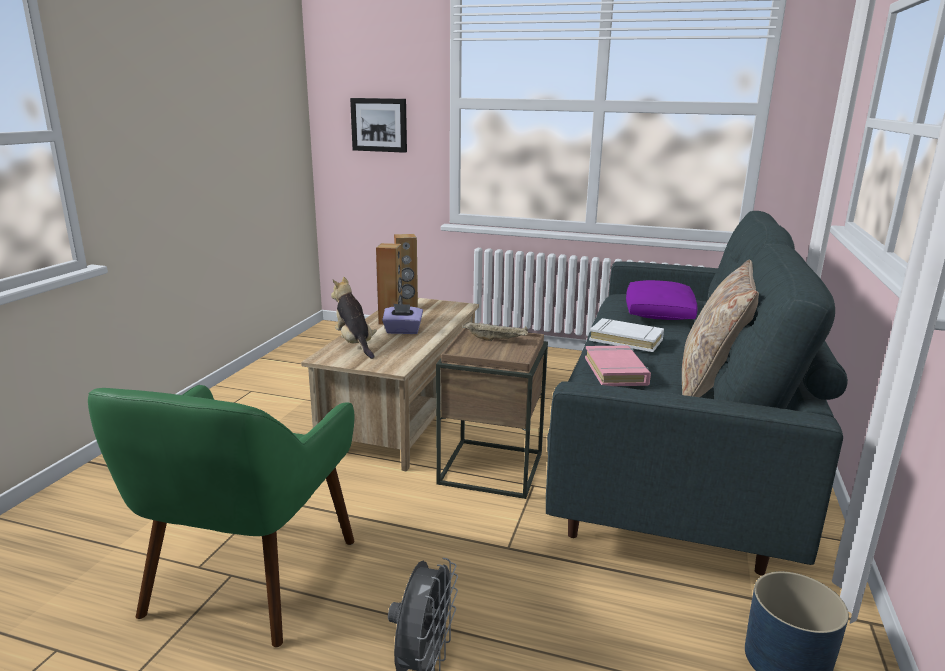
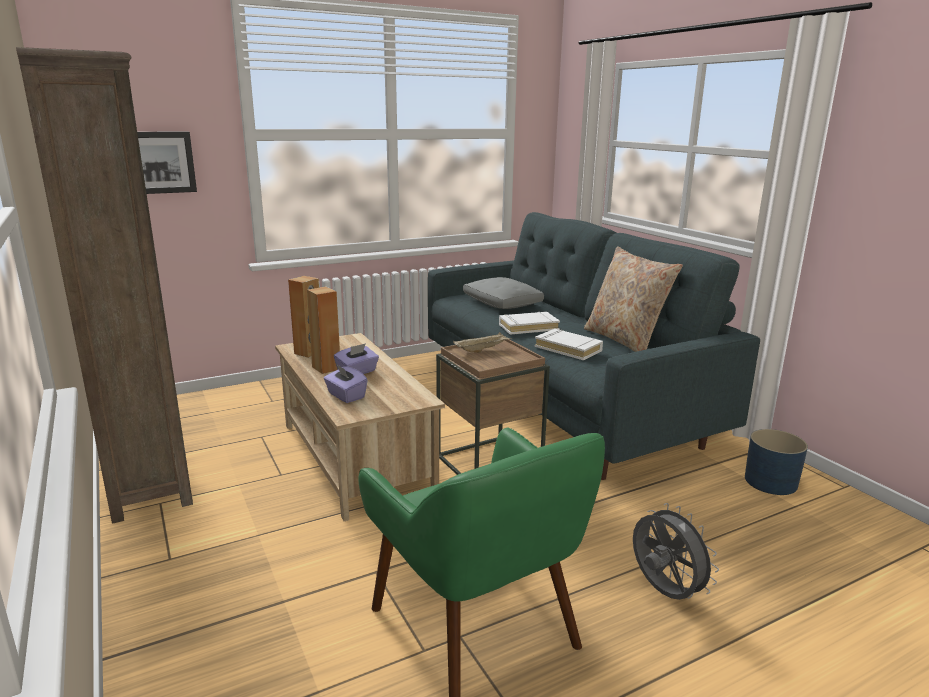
camera: 45 degrees left, 0 degrees up
(280, 367) = (146, 469): none -> brown bookcase
(355, 344) = (345, 396): plush toy -> purple tissue box
(616, 371) = (568, 348): pink book -> white book
(659, 313) = (502, 304): purple pillow -> grey pillow

